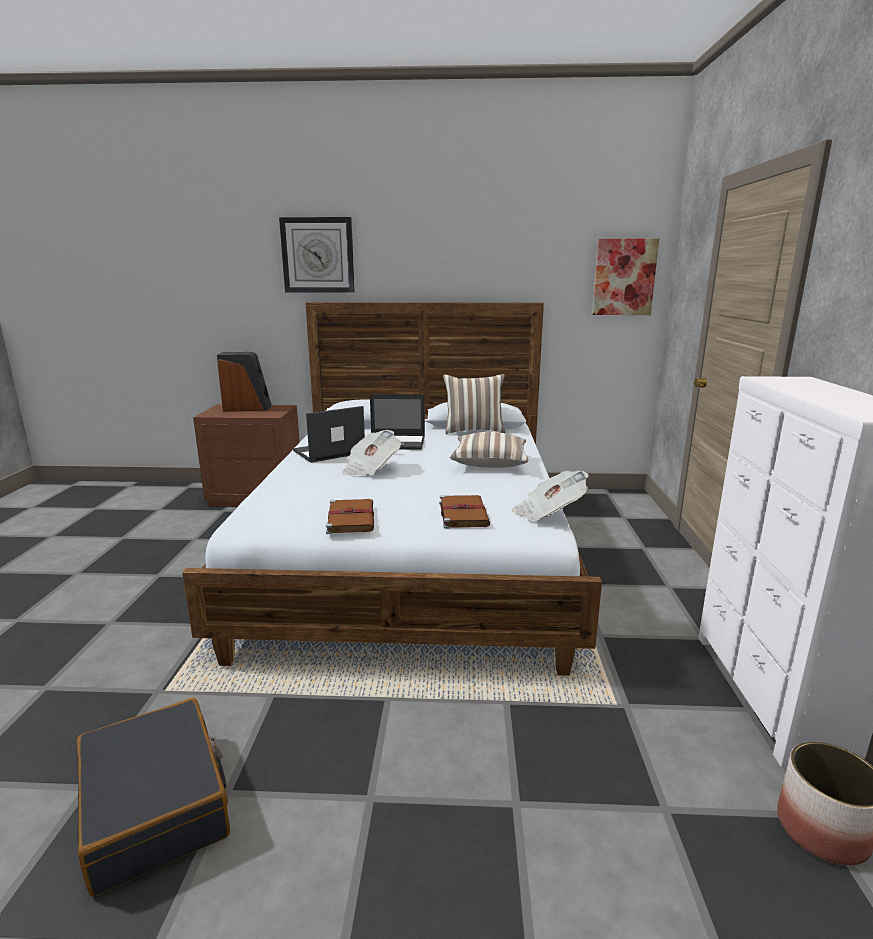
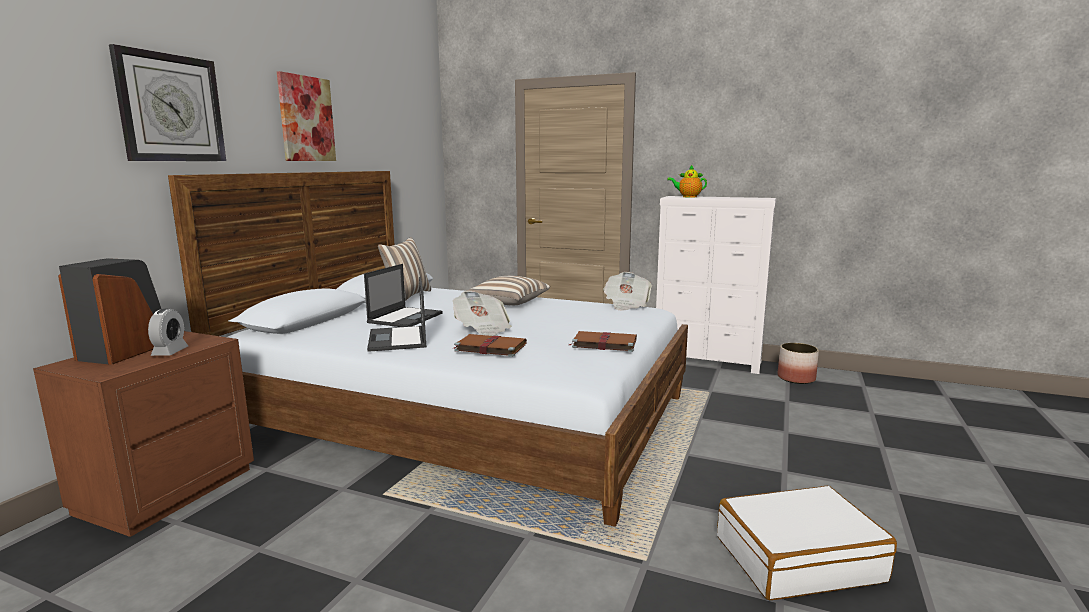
camera: 70 degrees left, 5 degrees down
(156, 805) = (797, 558): black suitcase -> white suitcase
(247, 414) = (170, 352): none -> alarm clock
(463, 513) = (615, 319): brown book -> brown book (489, 347)
(624, 277) = (423, 148): picture -> picture (306, 119)
(798, 383) = (688, 197): none -> teapot

